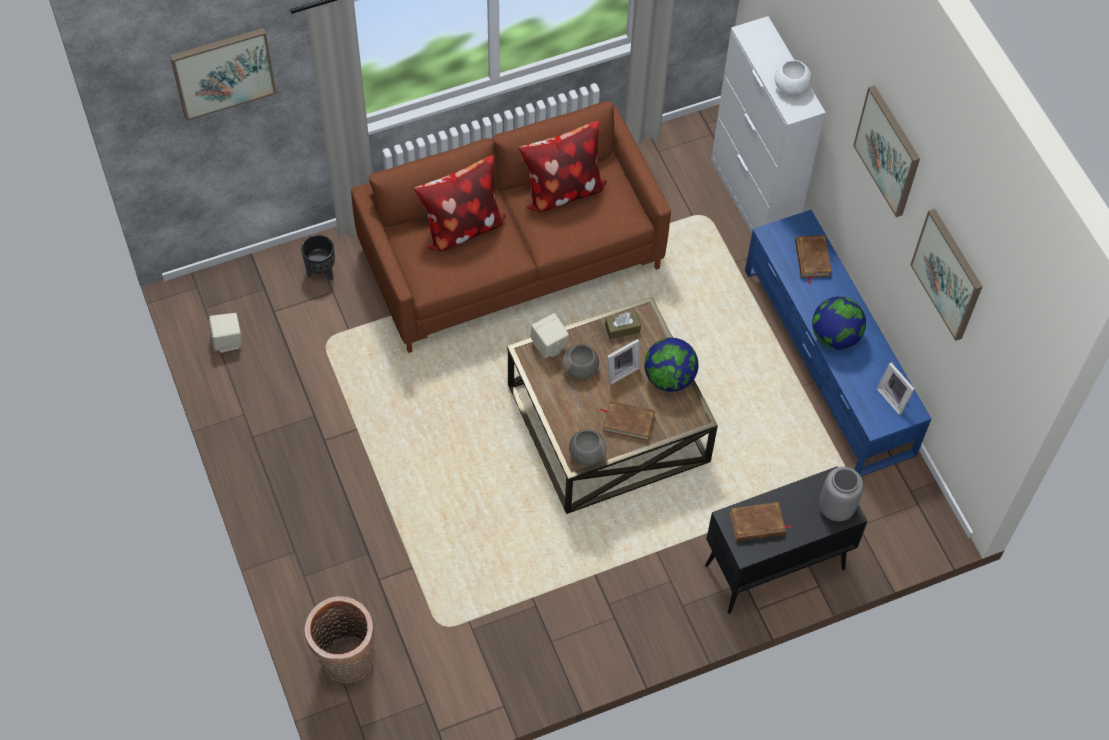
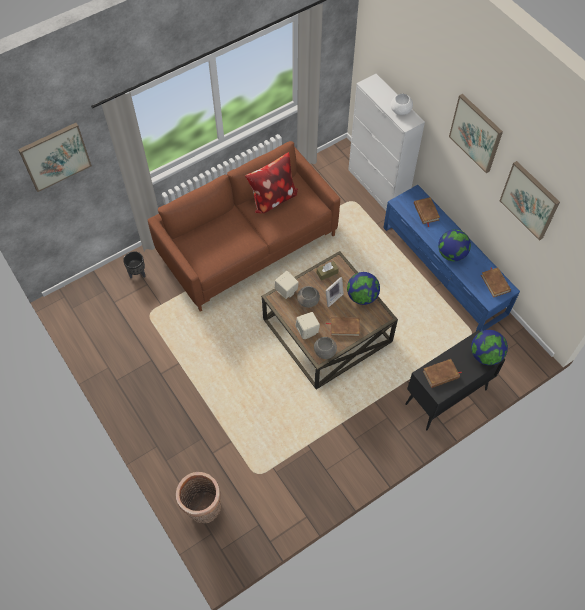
camera: 10 degrees left, 0 degrees up
(228, 341) = (90, 325): beige speaker -> beige speaker (307, 331)
(461, 227) = (218, 230): pillow -> none
(837, 508) = (485, 355): grey vase -> globe
(894, 398) = (495, 283): picture frame -> brown book

